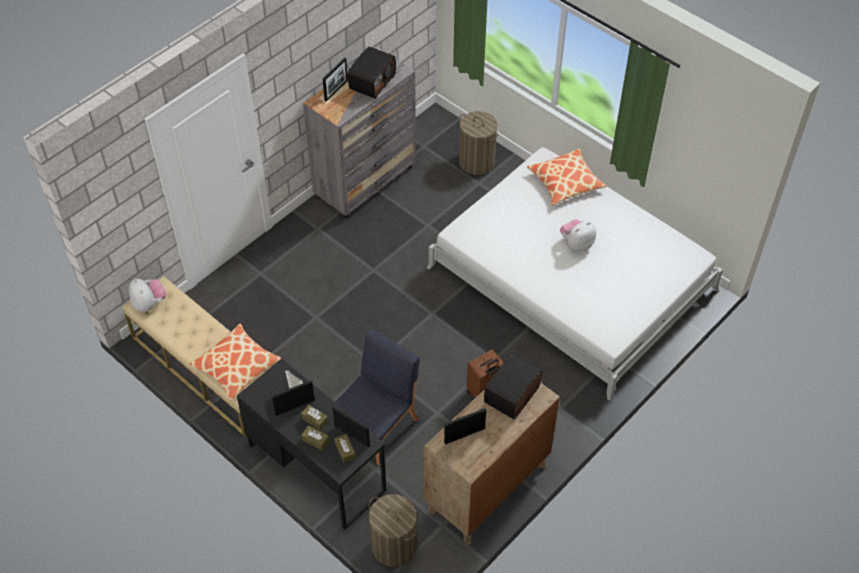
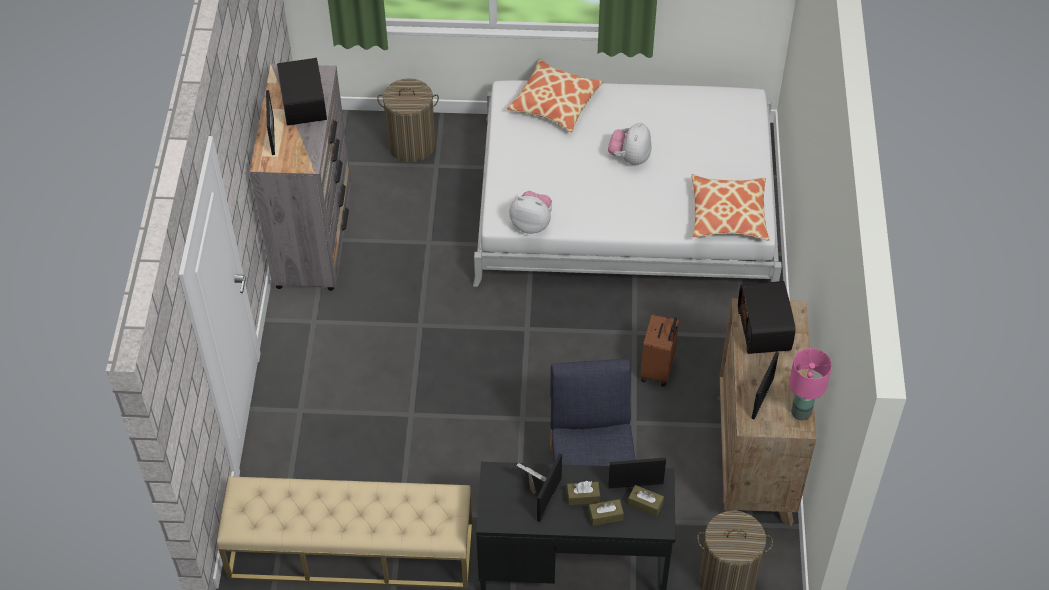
camera: 40 degrees left, 0 degrees up
(149, 304) = (247, 516): plush toy -> plush toy (532, 224)
(237, 367) = (420, 511): pillow -> pillow (728, 215)
(479, 461) = (800, 412): none -> pink table lamp

